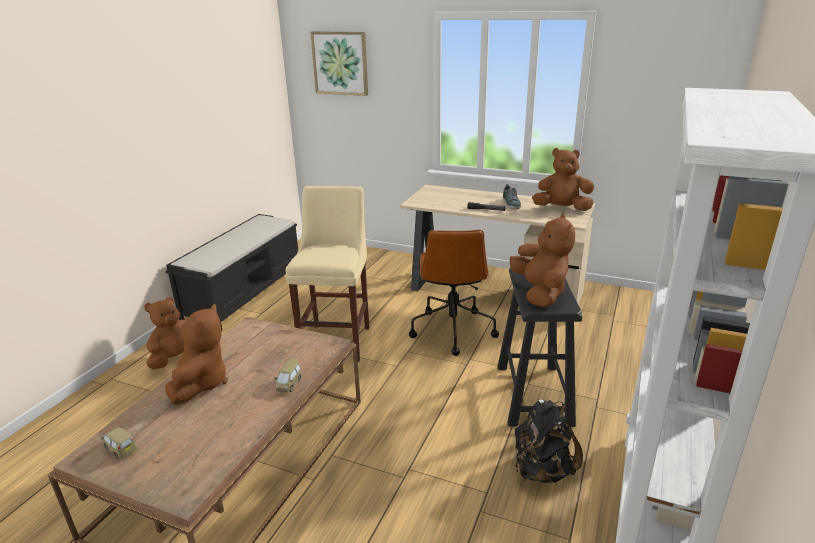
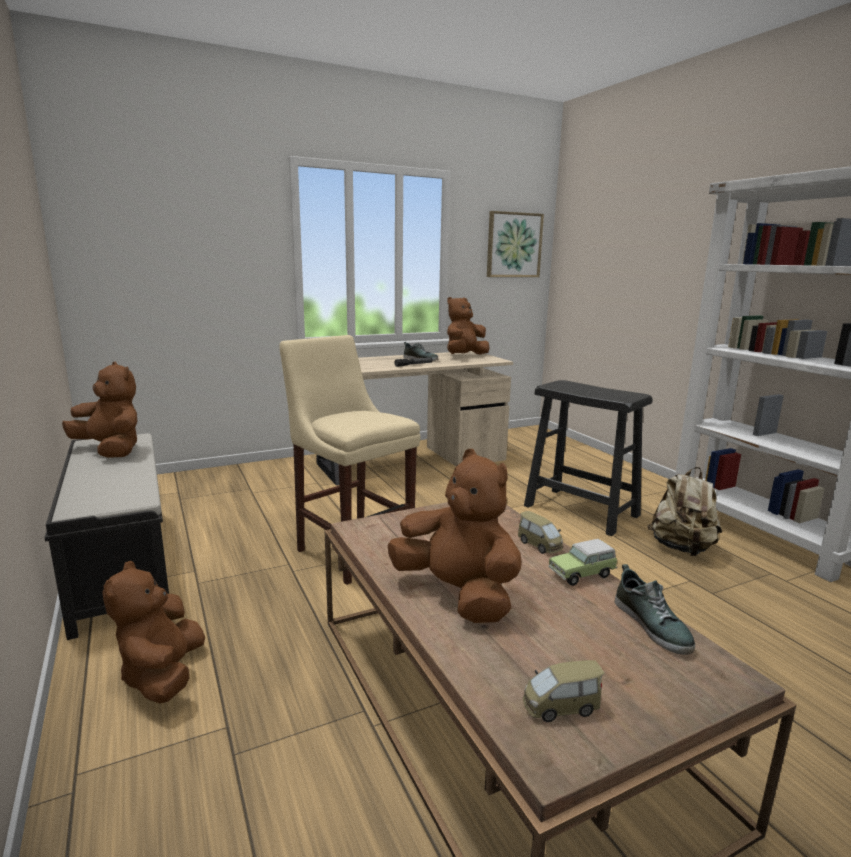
camera: 50 degrees left, 10 degrees down
(221, 454) = (652, 624): none -> shoe
(264, 412) = (583, 574): none -> toy car
(340, 63) = (153, 213): picture -> picture (514, 245)
(452, 330) = (438, 498): brown office chair -> none
(540, 293) = (601, 393): brown plush toy -> brown plush toy (111, 450)
(542, 470) = (681, 548): black backpack -> beige backpack

